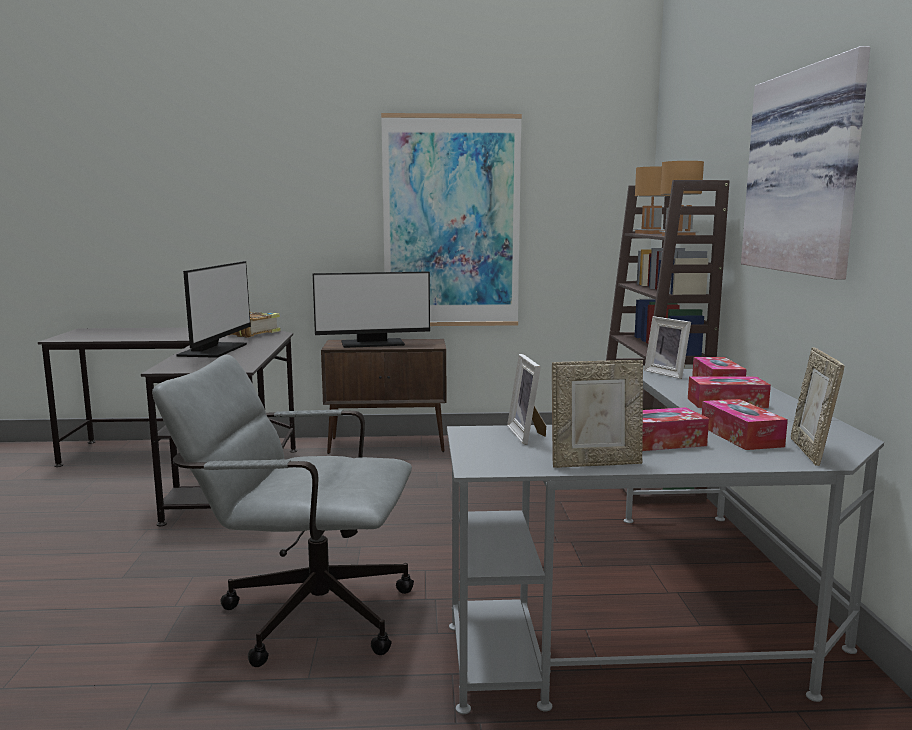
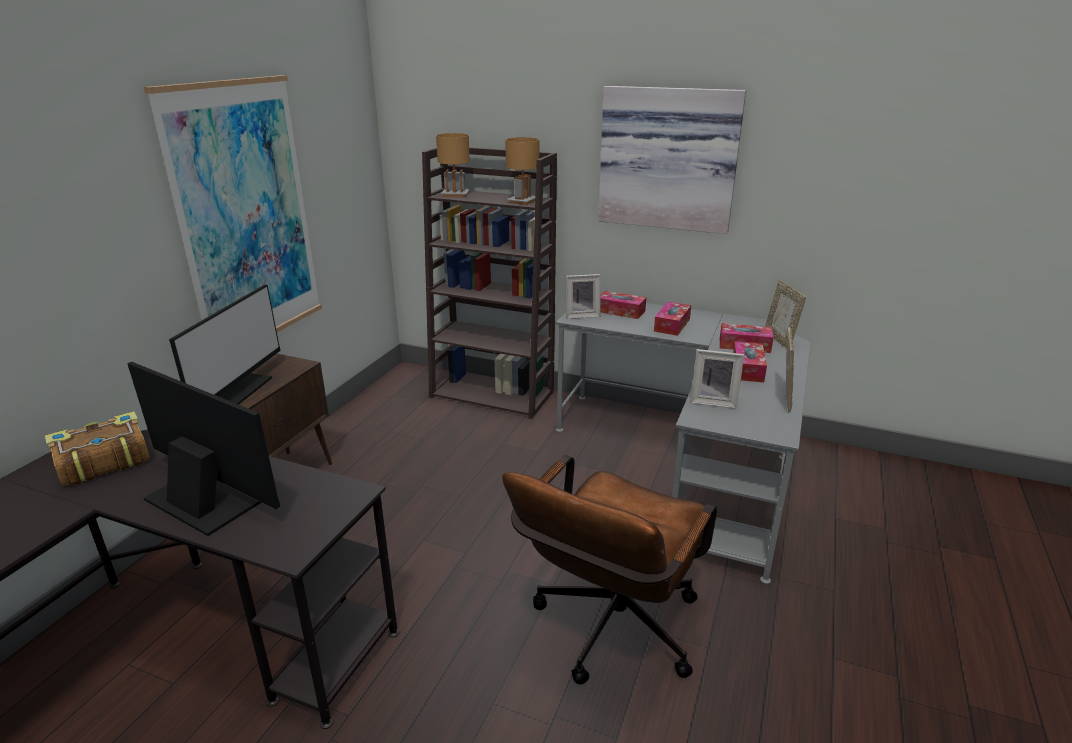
camera: 65 degrees left, 15 degrees up
(301, 613) = (609, 633): grey office chair -> brown office chair
(810, 452) = (779, 340): picture frame -> picture frame turned 45 degrees clockwise

